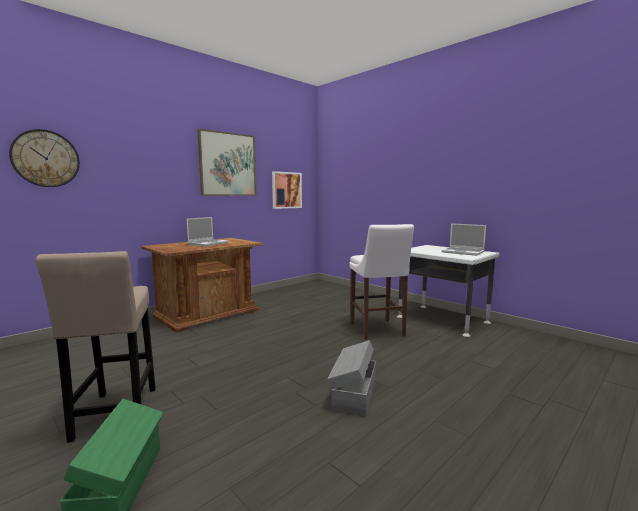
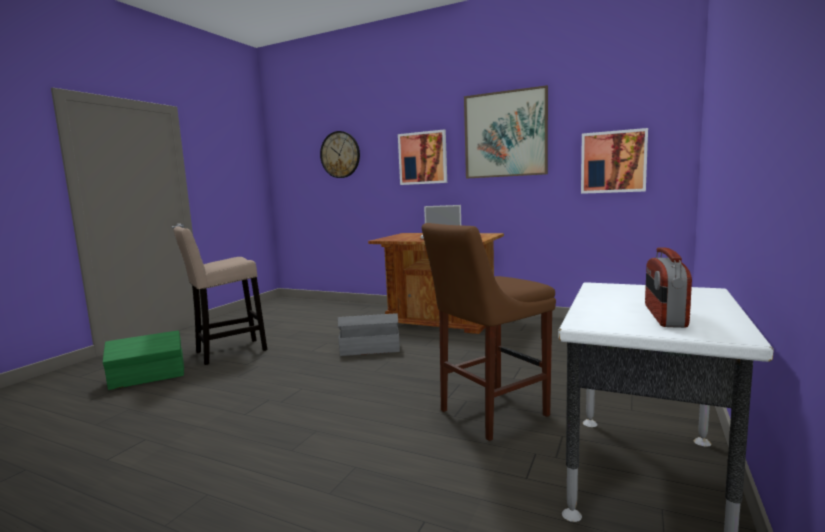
camera: 70 degrees right, 0 degrees up
(159, 174) = (423, 158): none -> picture
(353, 394) = (270, 430): grey storage box -> grey storage box (369, 349)
(377, 330) = (489, 414): white stool -> brown stool
(463, 252) = (664, 316): laptop -> radio

